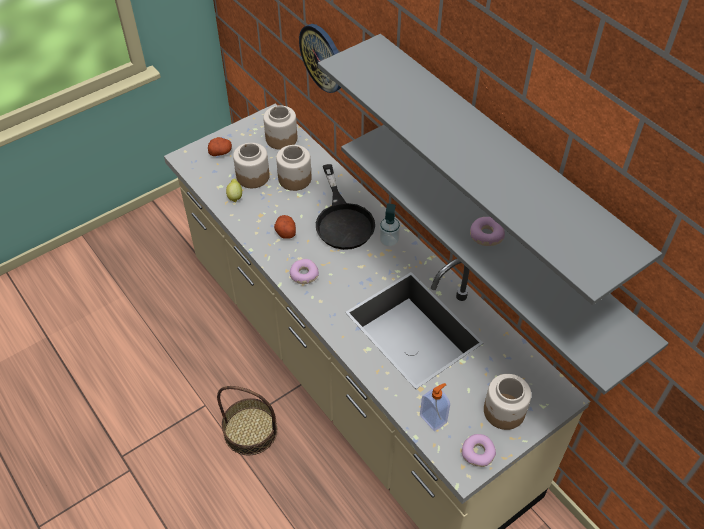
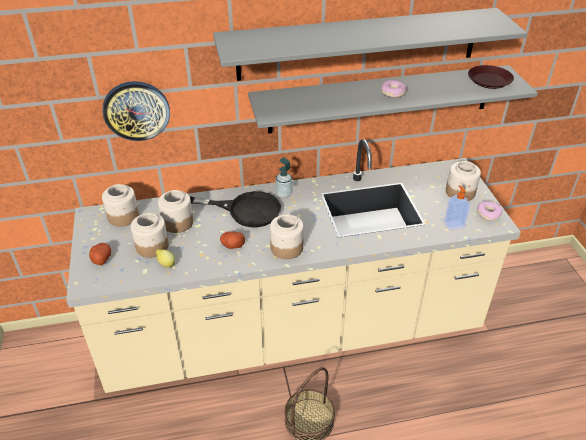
camera: 65 degrees left, 10 degrees down
(303, 275) = (286, 248): donut -> jar
(595, 328) = (489, 81): none -> brown plate

